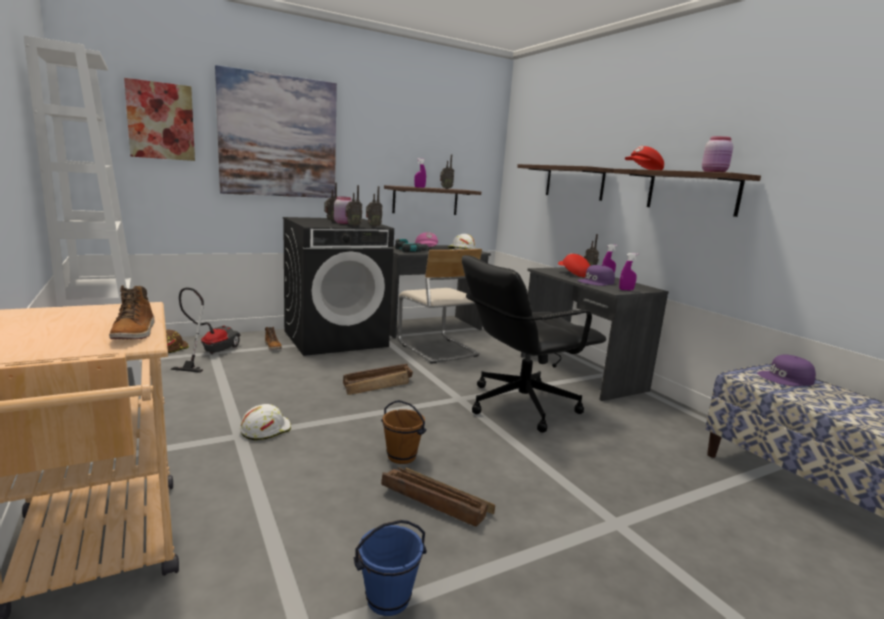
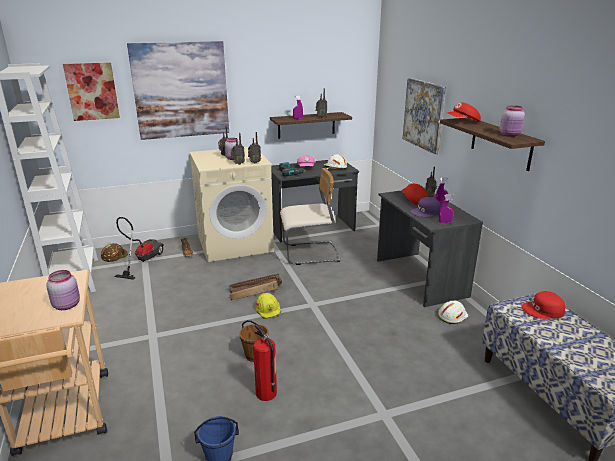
camera: 10 degrees right, 10 degrees up
(134, 332) = (67, 305): boot -> pink jar
(265, 430) = (169, 331): white hard hat -> white hard hat (452, 316)
(335, 338) = (235, 243): black washing machine -> beige washing machine
(403, 405) = (268, 310): none -> yellow hard hat
(435, 503) = (266, 393): crate -> fire extinguisher
(436, 349) = (311, 253): beige chair -> beige chair turned 75 degrees counterclockwise
(520, 405) = (356, 311): black office chair -> none
(574, 182) = (424, 114): shelf -> picture
(786, 378) = (543, 310): purple cap -> red cap

